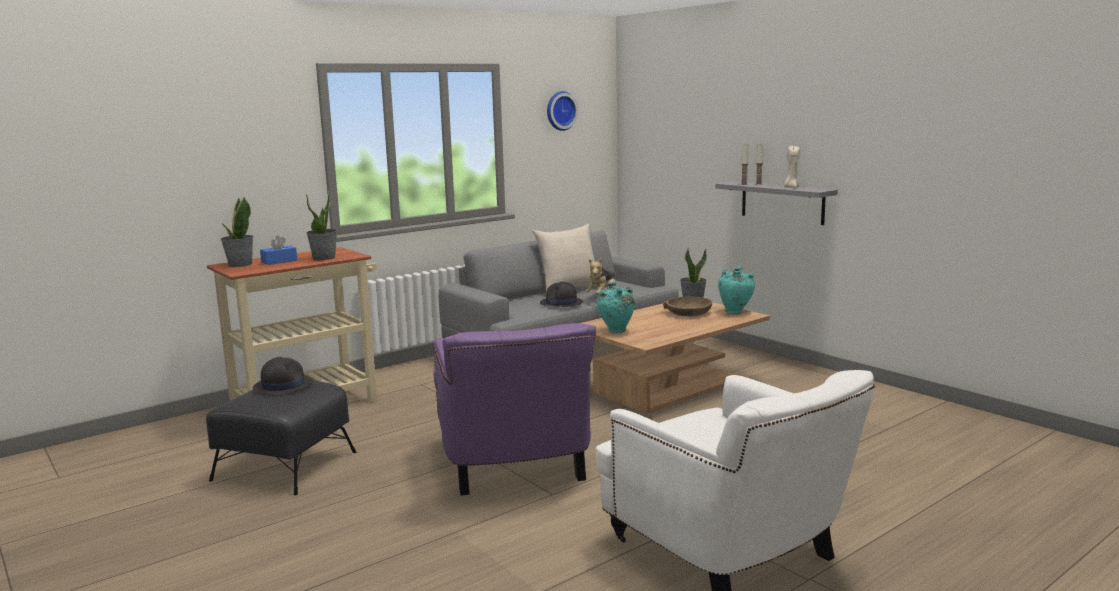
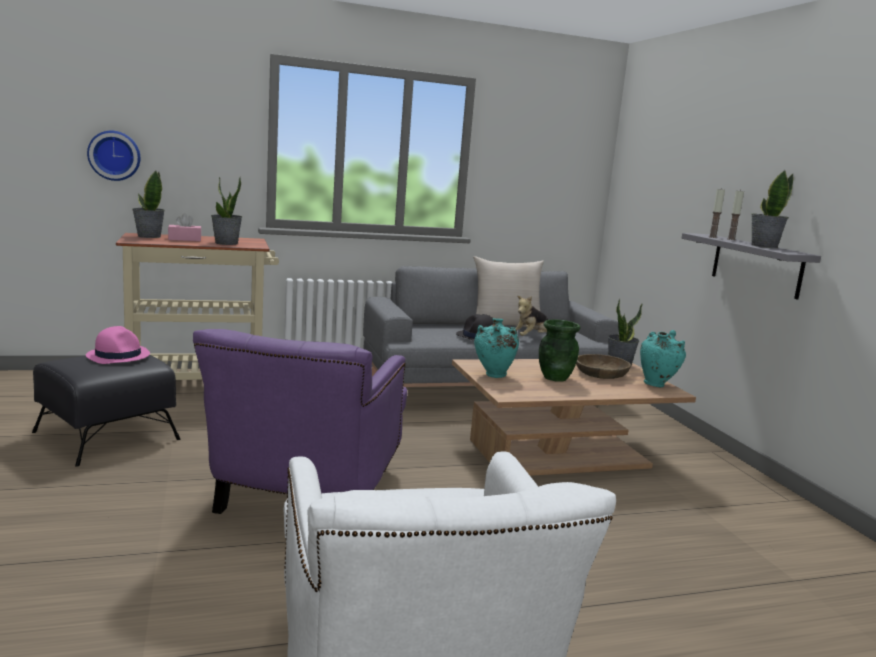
camera: 20 degrees right, 0 degrees up
(279, 261) = (184, 239): blue tissue box -> pink tissue box
(283, 385) = (118, 355): black hat -> pink hat
(560, 111) = (543, 138): wall clock -> wall clock (114, 155)
(660, 323) = (554, 377): none -> green vase
(791, 187) = (763, 246): beige candle -> potted plant

